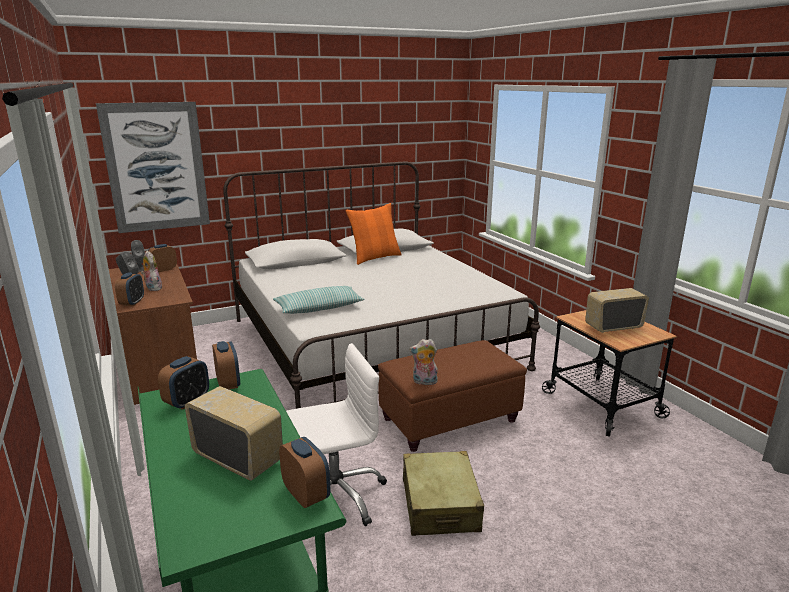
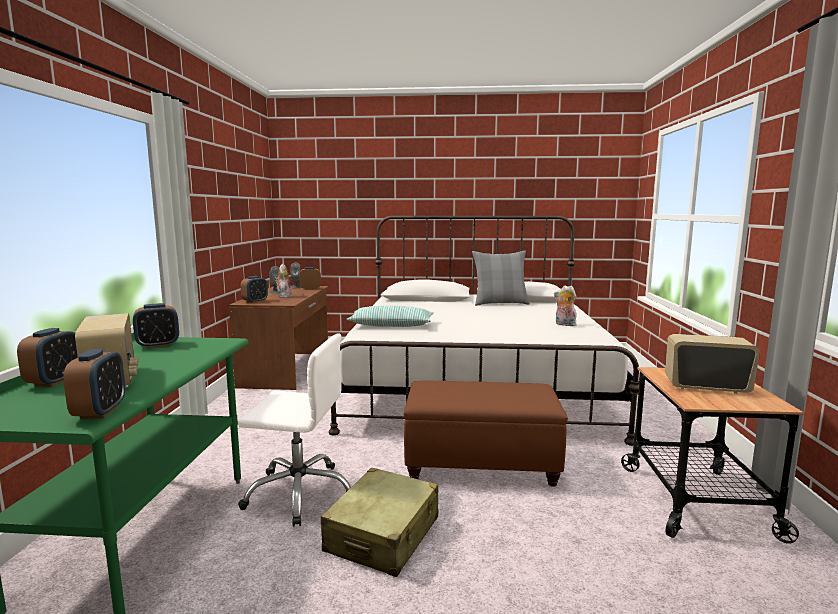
camera: 30 degrees right, 10 degrees down
(156, 167) = (327, 208): picture -> none
(228, 383) = (205, 341): alarm clock -> alarm clock (54, 381)
(375, 258) = (500, 303): orange pillow -> grey pillow
(424, 382) = (431, 401): plush toy -> plush toy (564, 324)

